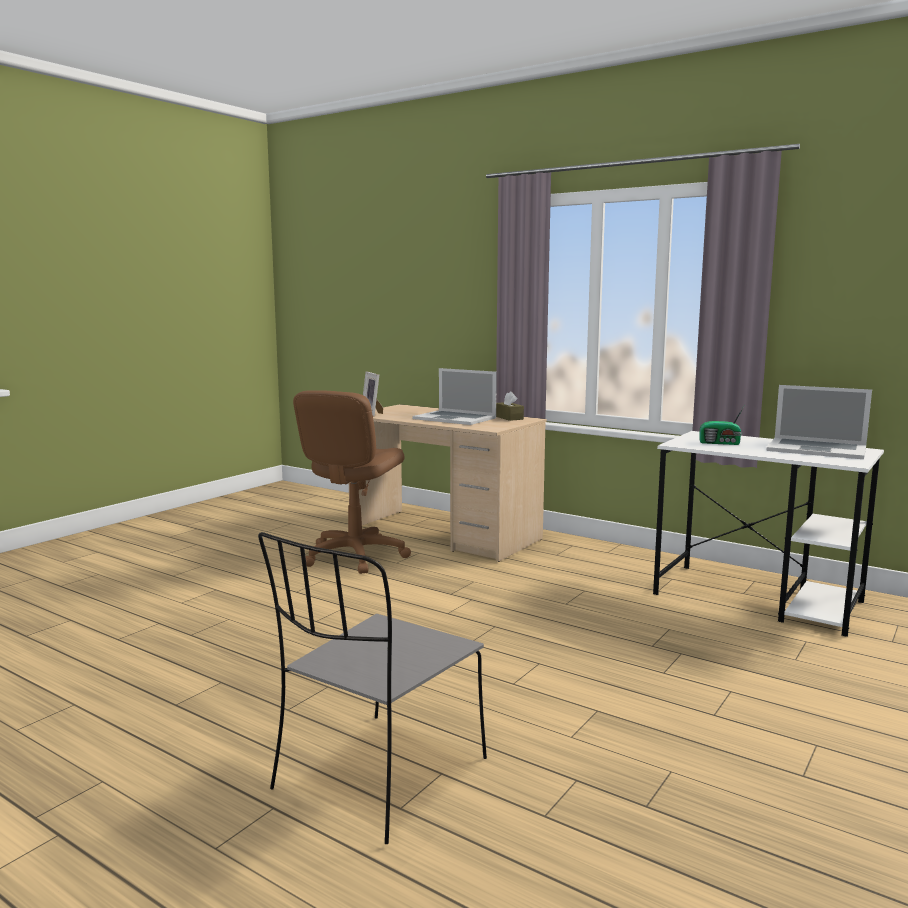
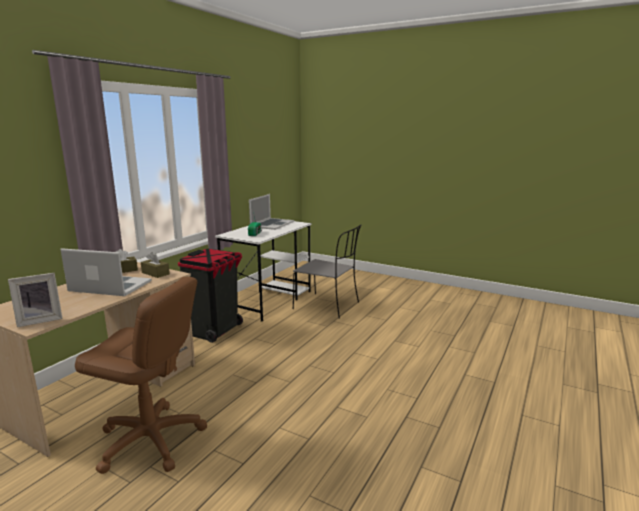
camera: 95 degrees left, 5 degrees up
(378, 777) = (479, 389): grey chair -> grey chair (328, 306)
(455, 418) = (110, 286): laptop -> laptop turned 105 degrees counterclockwise
(496, 424) = (155, 273): none -> brown tissue box
(605, 567) = (215, 331): none -> black trash can

